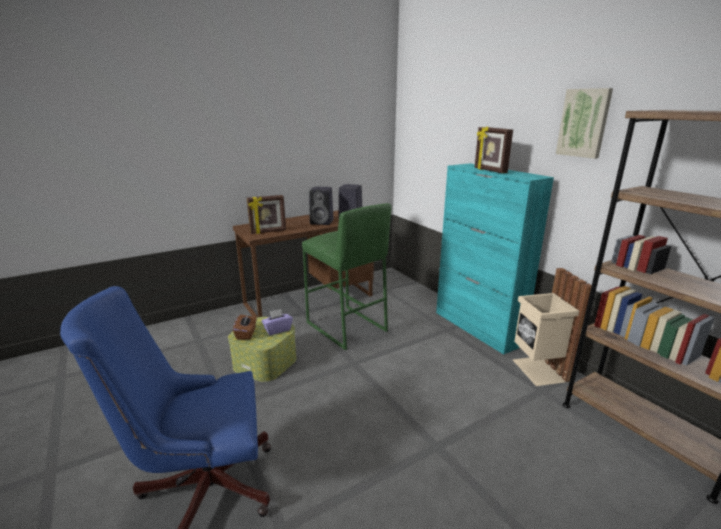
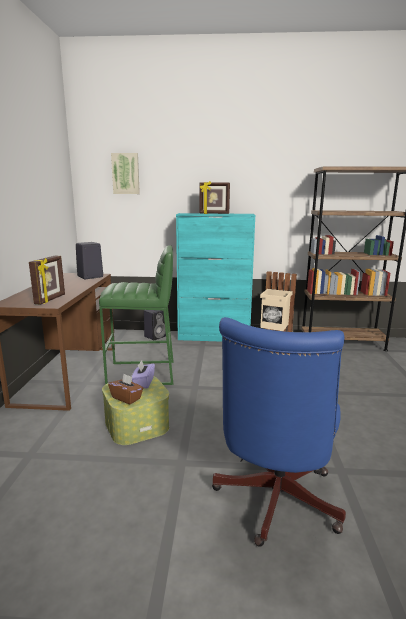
camera: 55 degrees left, 5 degrees down
(322, 222) = (75, 283): black speaker -> black speaker (155, 336)
(584, 123) = (266, 178): picture -> picture (126, 174)

